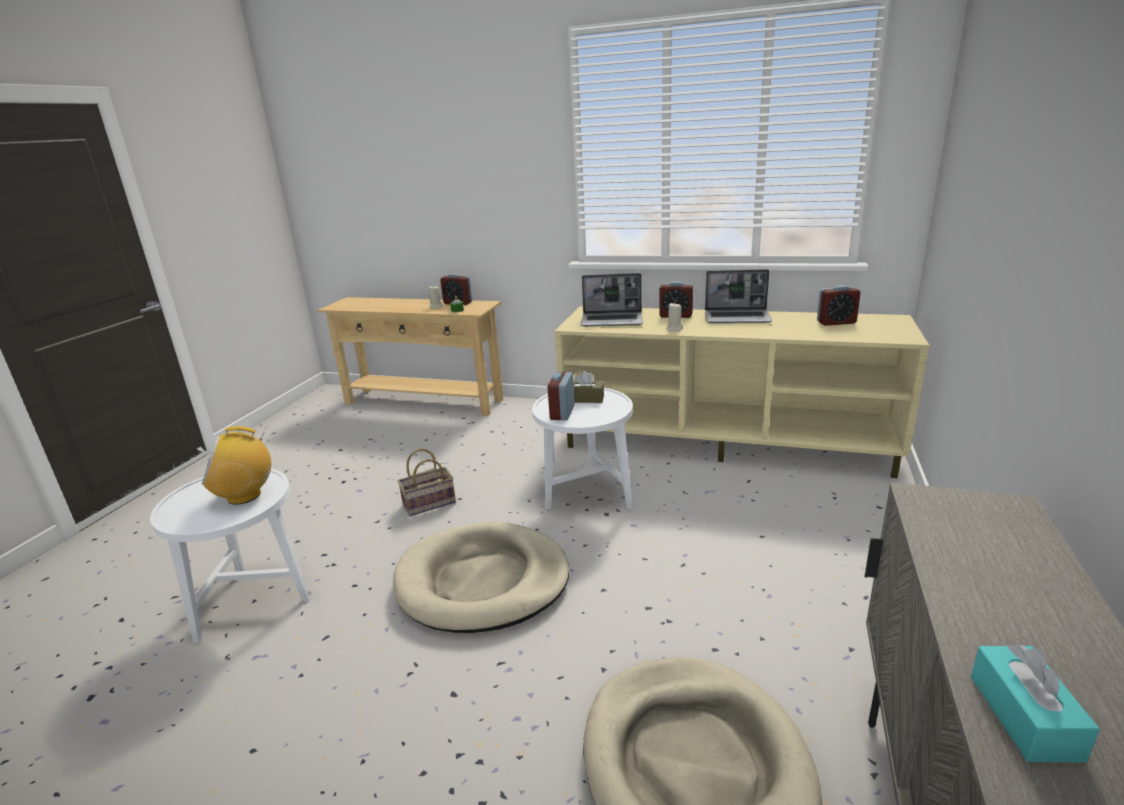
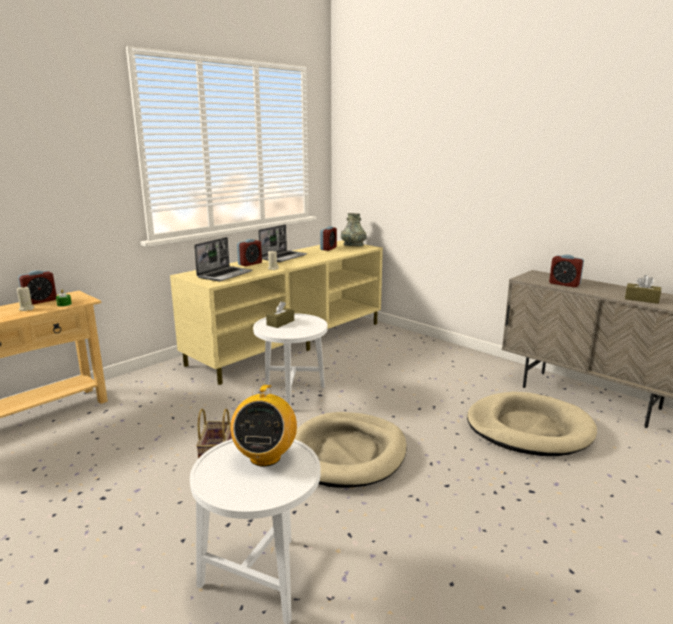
camera: 65 degrees left, 5 degrees down
(562, 413) = (294, 331): alarm clock -> alarm clock (564, 284)
(893, 328) = (353, 245): none -> grey vase
(1024, 716) = (641, 299): turquoise tissue box -> brown tissue box

